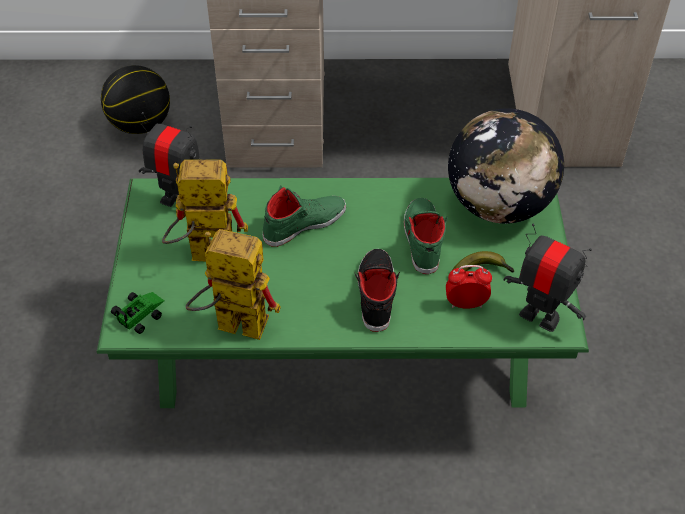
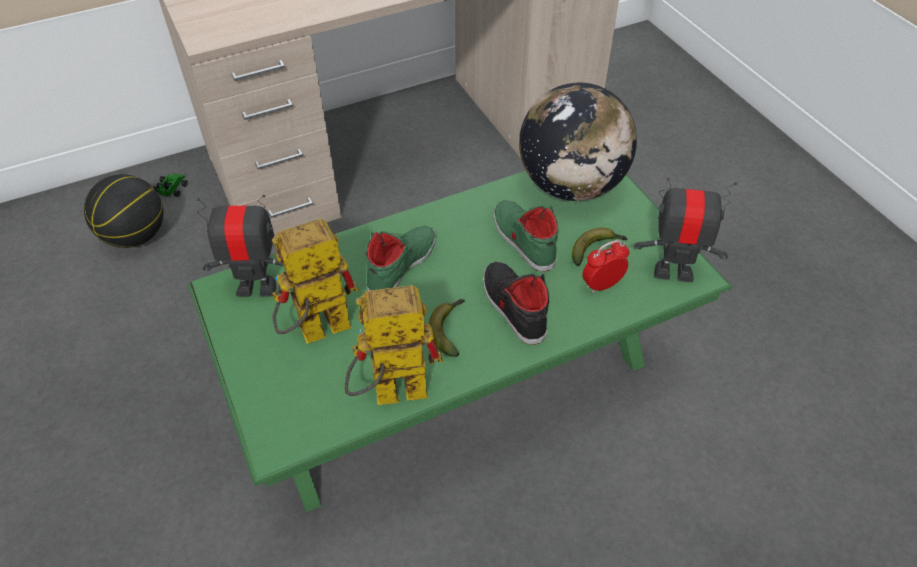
camera: 25 degrees left, 0 degrees up
(141, 311) = (282, 419): toy car -> toy car (172, 186)
(310, 292) = (449, 329): none -> banana

